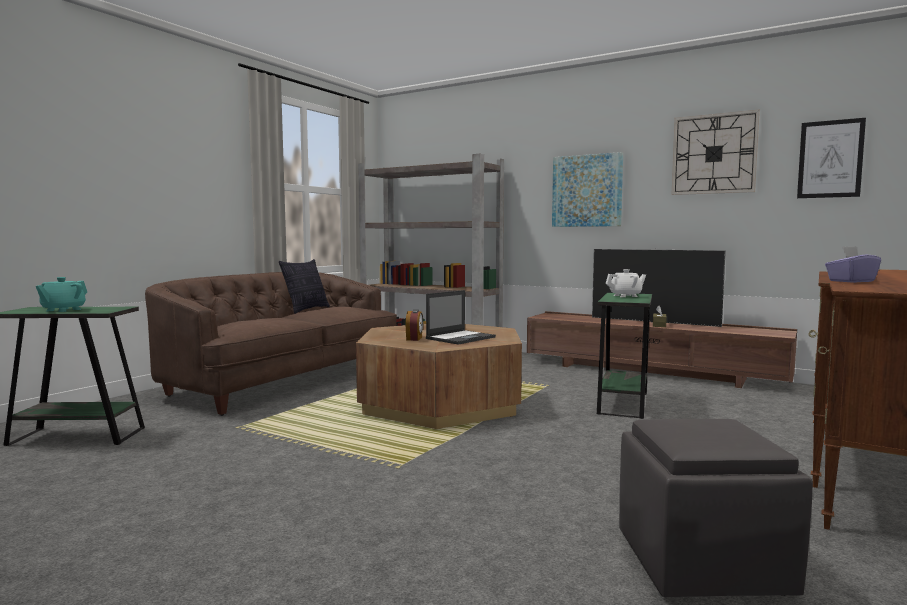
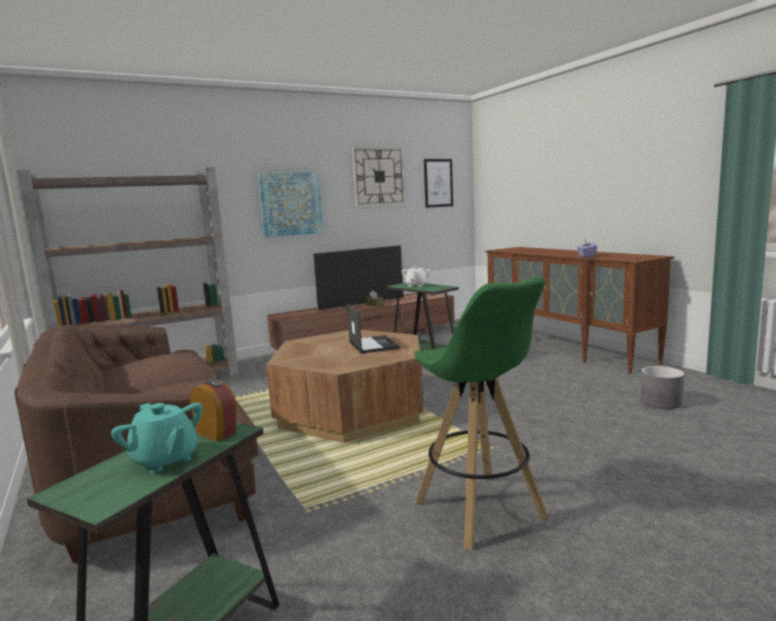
camera: 60 degrees left, 5 degrees up
(254, 481) = (481, 511): none -> green stool
(306, 310) = (113, 375): pillow -> none
(414, 339) = (354, 356): alarm clock -> alarm clock (217, 433)
(701, 563) = (661, 402): grey ottoman -> grey planter

